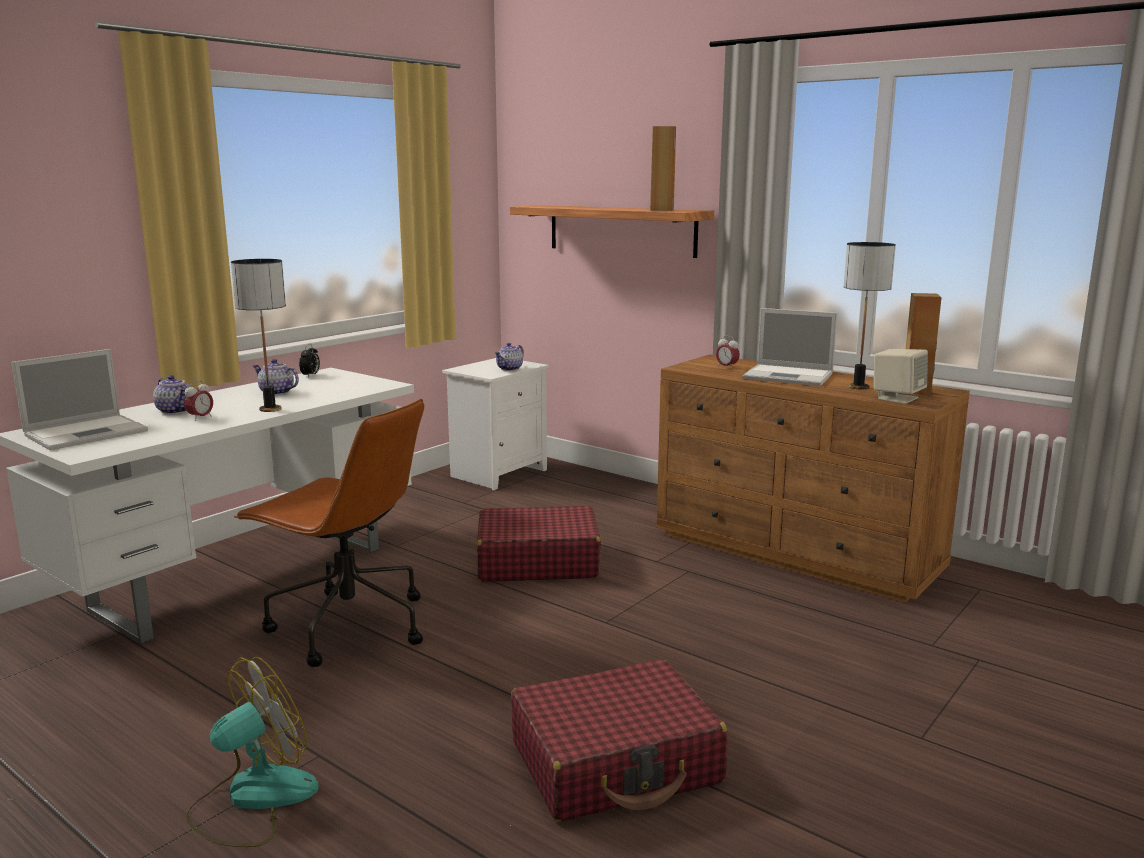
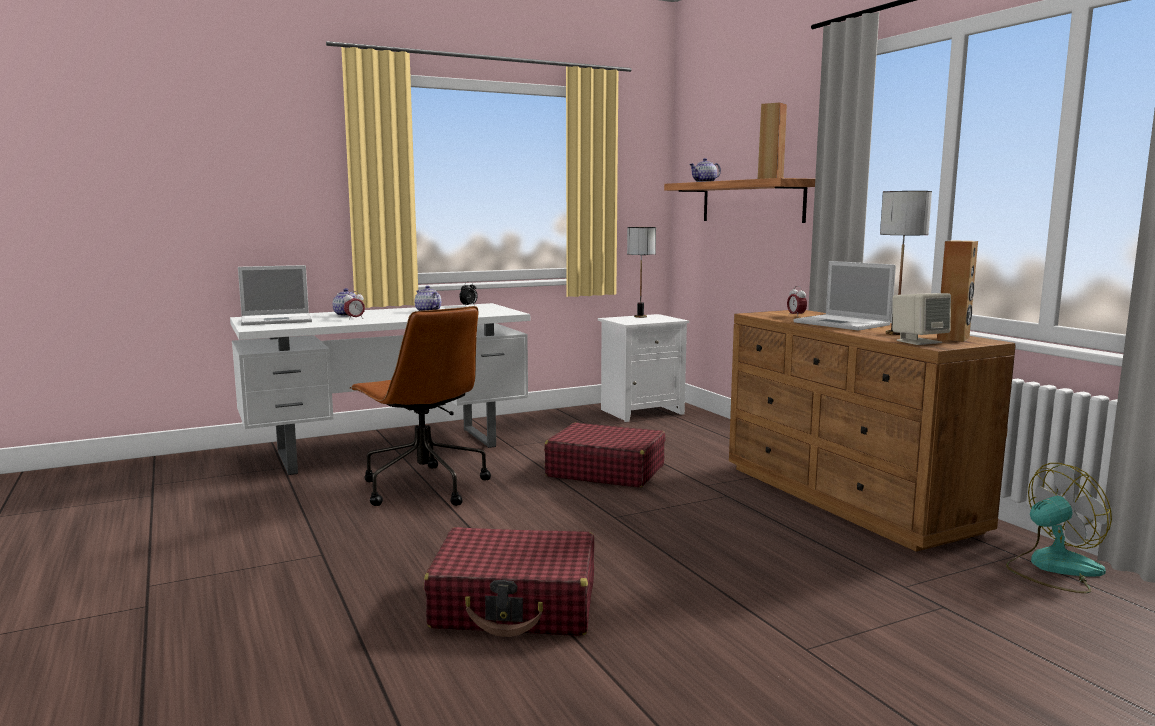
camera: 25 degrees right, 5 degrees down
(252, 799) = (257, 568): fan -> fan (1053, 568)
(269, 409) = (405, 318): table lamp -> table lamp (640, 316)
(510, 369) = (651, 320): teapot -> teapot (704, 182)

